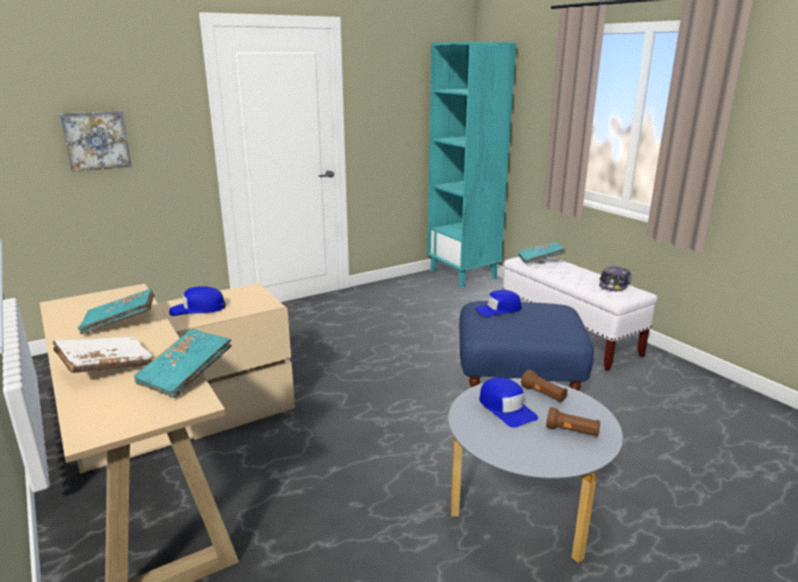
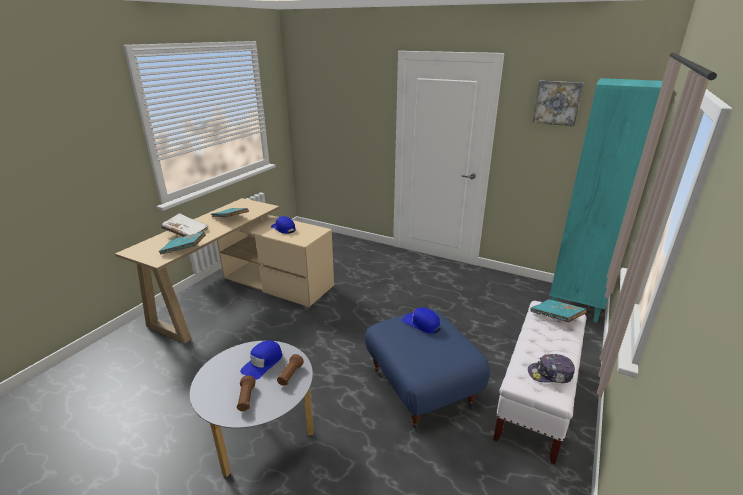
camera: 60 degrees right, 5 degrees up
(96, 140) = (336, 123): picture -> picture (557, 103)

